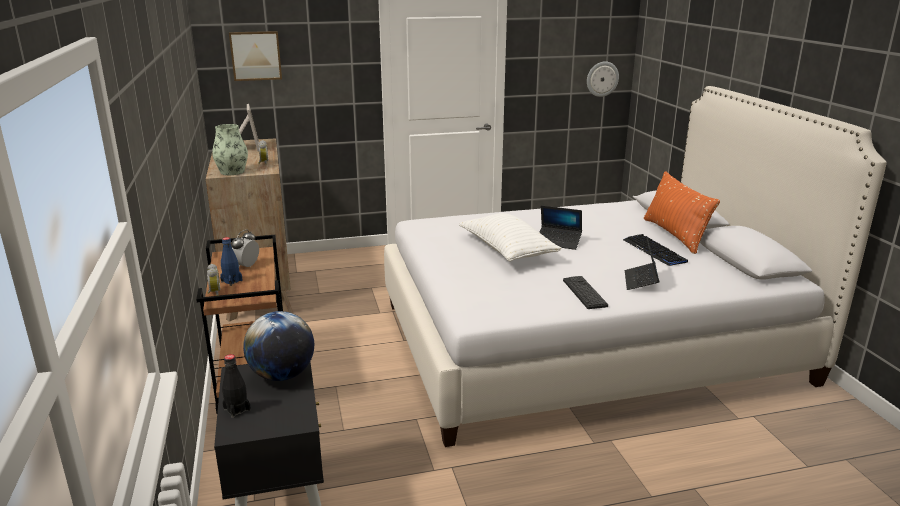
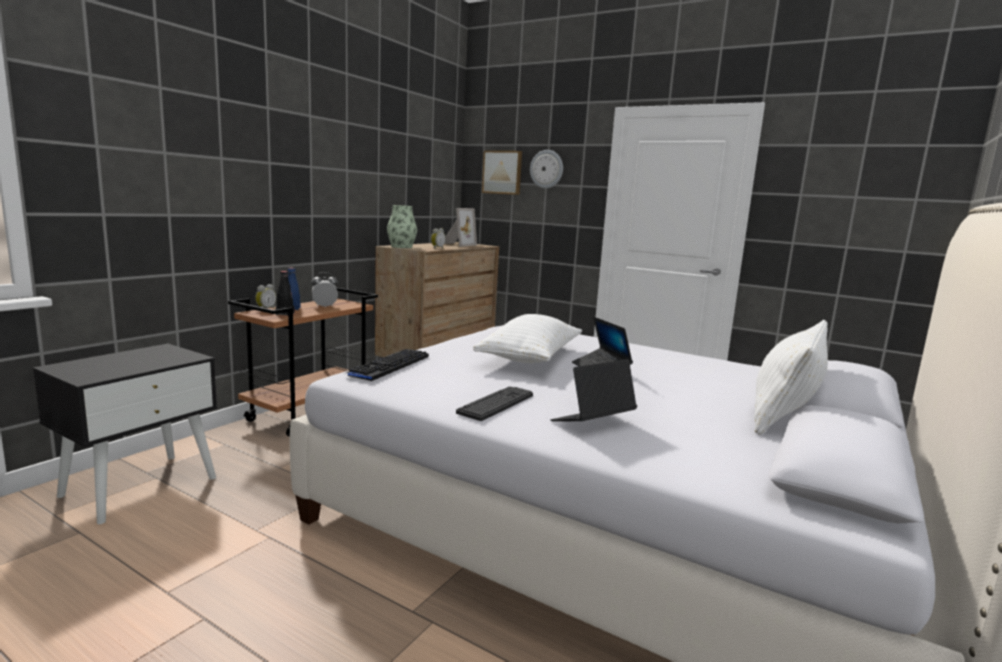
camera: 45 degrees right, 10 degrees down
(237, 409) = (98, 360): black bottle -> black bottle (285, 314)
(282, 375) = (170, 358): globe -> none
(602, 79) = (901, 232): wall clock -> wall clock (546, 169)
(654, 251) = (702, 412): keyboard -> keyboard (388, 366)
(674, 235) = (784, 413): orange pillow -> white pillow

